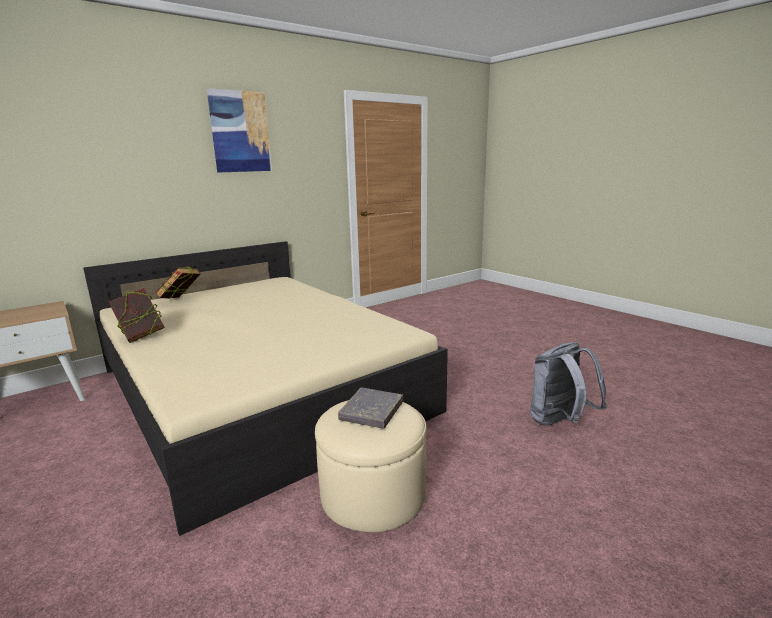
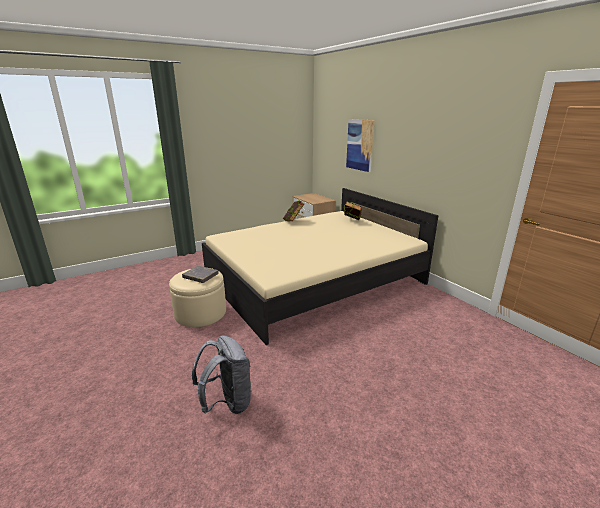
camera: 95 degrees right, 5 degrees up
(240, 132) = (427, 120): picture -> picture (360, 145)

